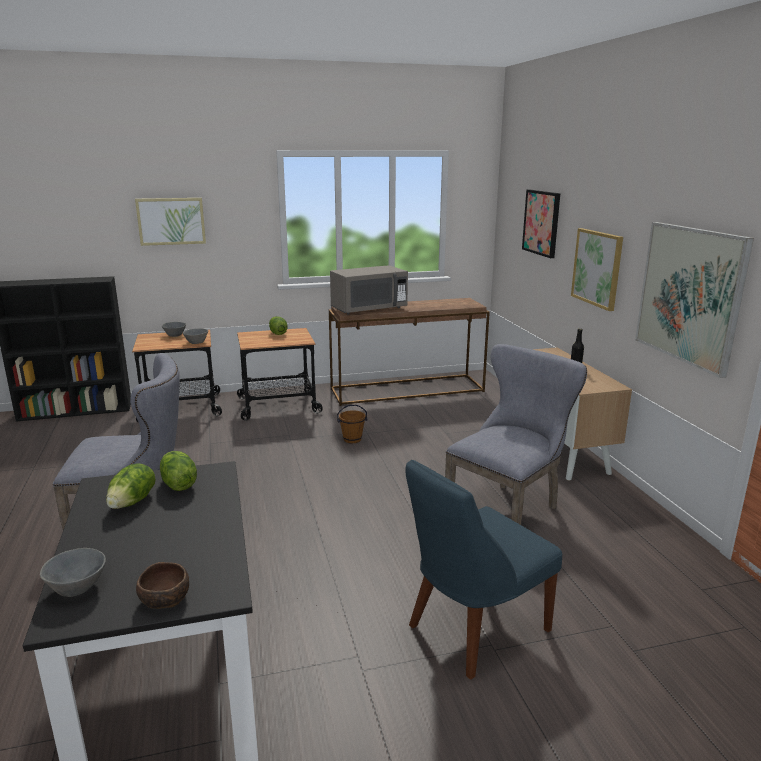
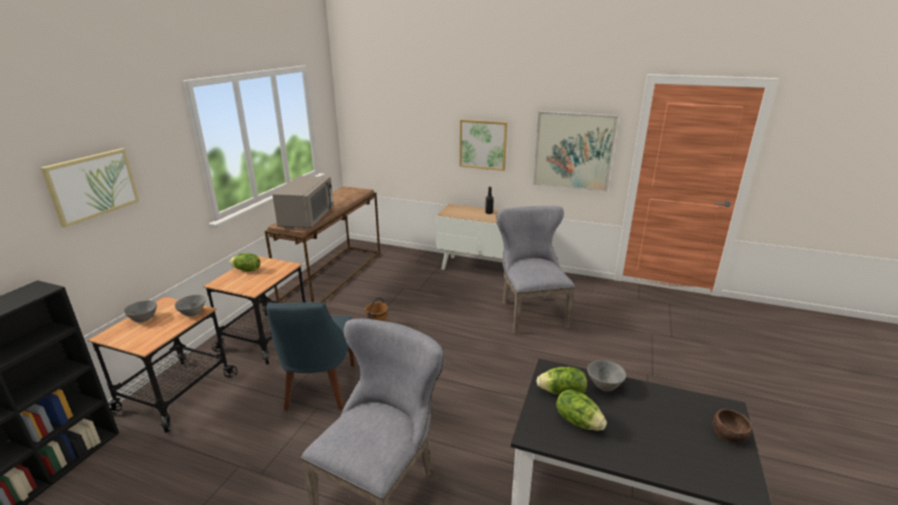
camera: 55 degrees left, 5 degrees up
(78, 588) = (705, 473): grey bowl -> grey bowl (605, 385)
(473, 630) = (632, 374): blue chair -> blue chair (319, 388)
(541, 222) = (408, 118): picture -> none

